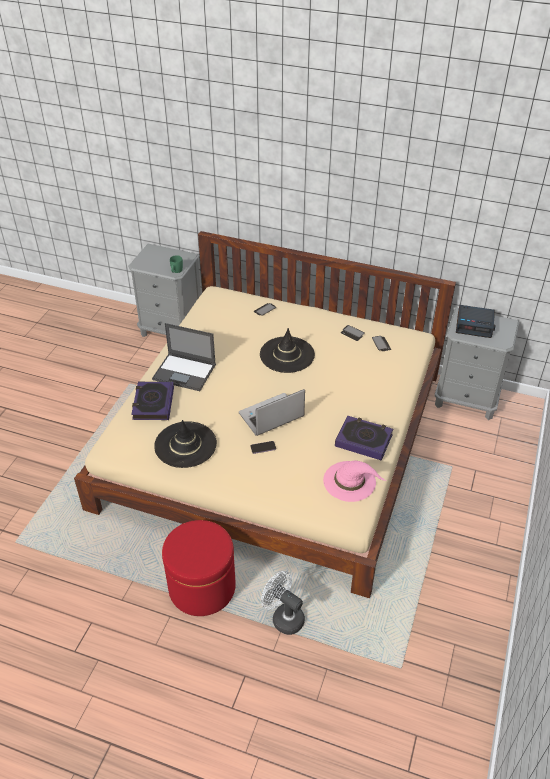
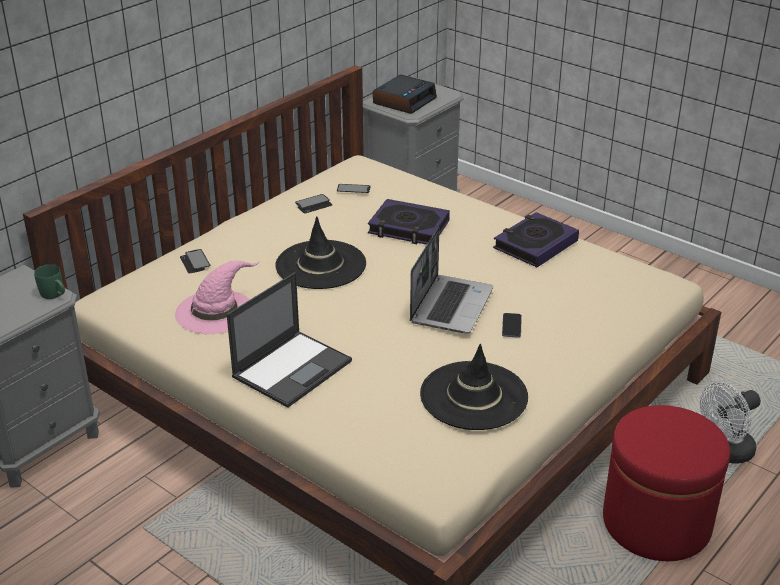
camera: 70 degrees left, 10 degrees down
(153, 404) = (354, 414): book -> book (408, 228)
(271, 416) = (451, 305): laptop -> laptop turned 150 degrees counterclockwise
(350, 481) = (605, 271): pink hat -> pink hat (215, 311)

